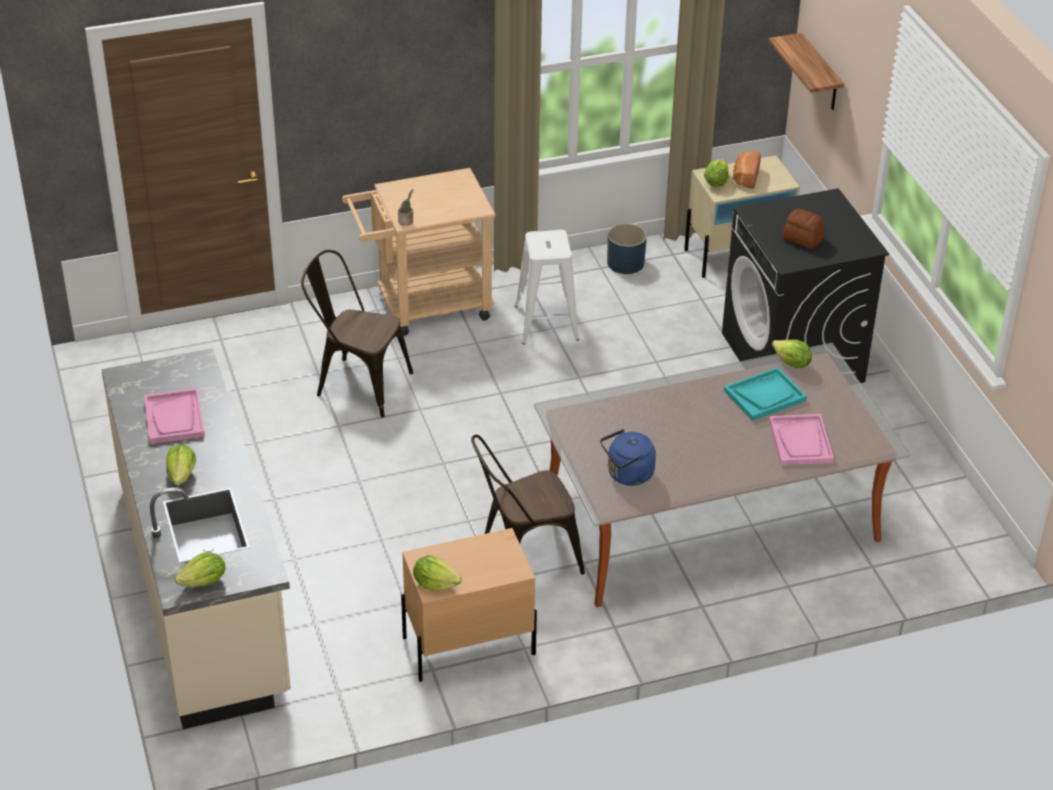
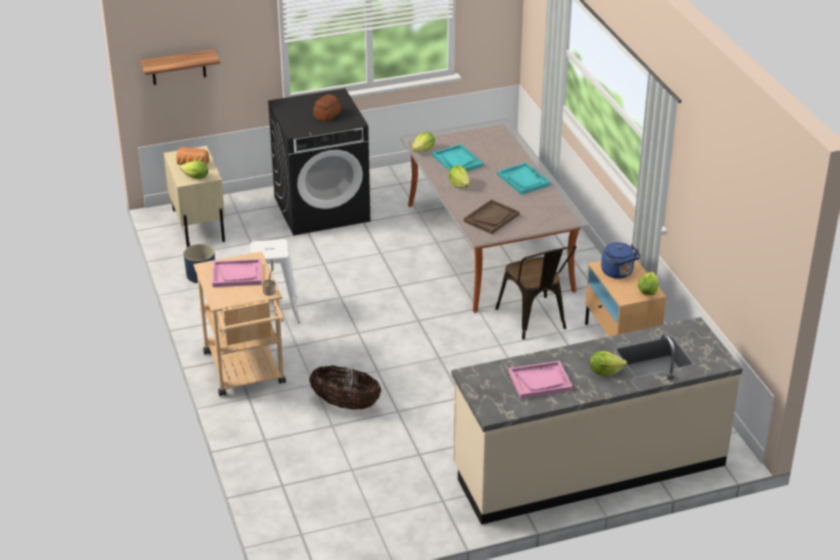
camera: 90 degrees left, 5 degrees down
(204, 582) = (711, 352): lettuce -> lettuce (459, 184)
(357, 383) = (345, 404): brown chair -> basket
(607, 423) = (491, 218): none -> brown tray
(627, 475) = (542, 211): blue kettle -> blue kettle (618, 273)
(716, 461) = (523, 180): none -> turquoise tray
(800, 442) = (501, 151): pink tray -> pink tray (237, 274)

